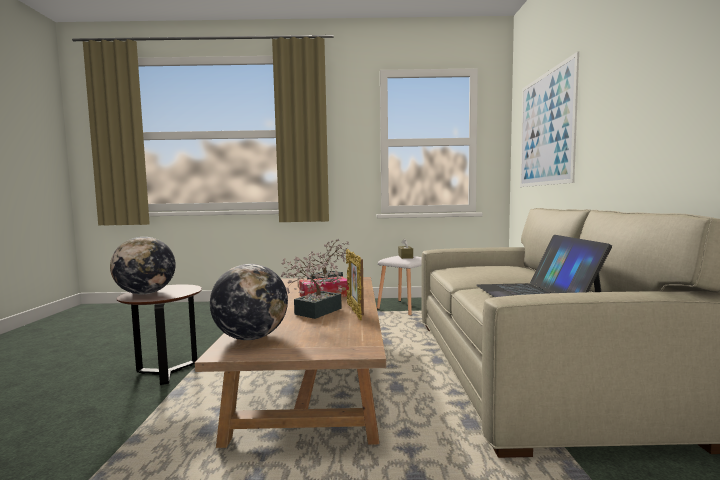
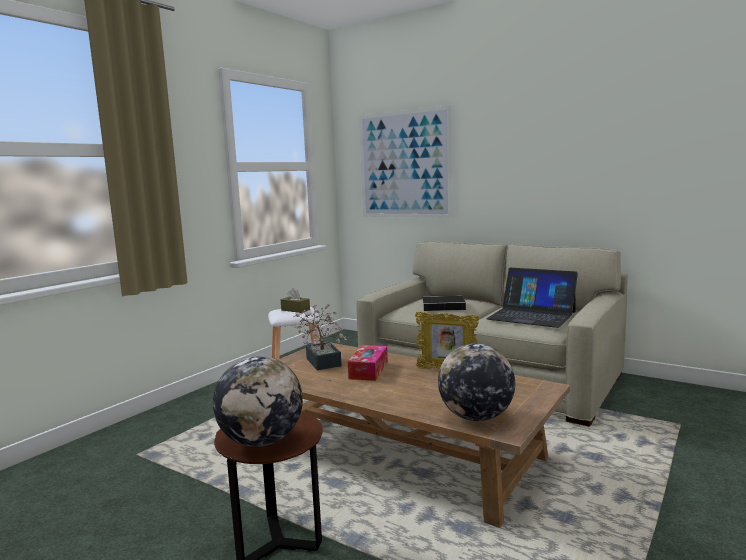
camera: 55 degrees left, 5 degrees up
(314, 312) = (427, 384): potted plant -> none
(487, 272) = (444, 306): none -> book

